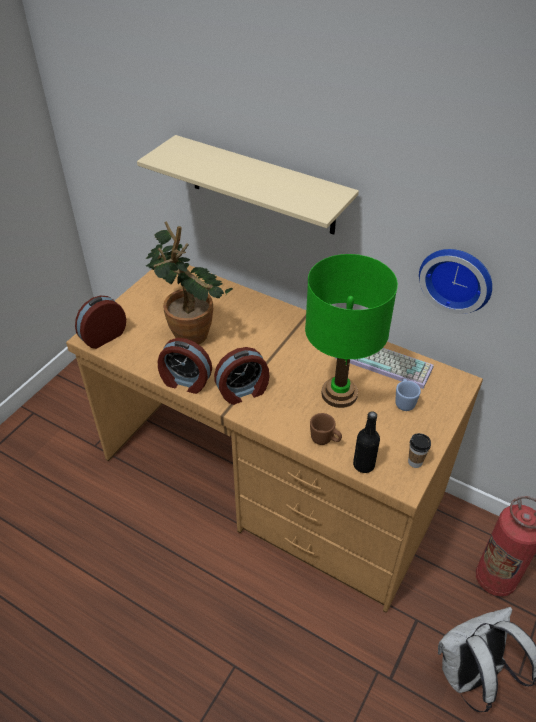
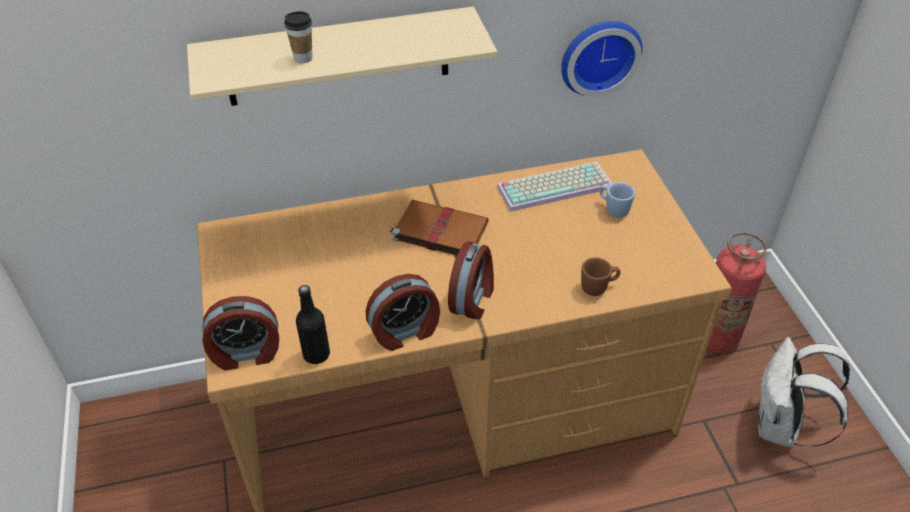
camera: 45 degrees left, 0 degrees up
(103, 336) = (246, 354): alarm clock -> alarm clock turned 105 degrees counterclockwise
(189, 329) = (334, 280): potted plant -> none
(277, 341) = (438, 231): none -> brown book
(339, 394) = (556, 239): green table lamp -> none
(363, 465) = (653, 284): black bottle -> black bottle (316, 354)
(415, 462) = (684, 251): cup -> cup (303, 58)

